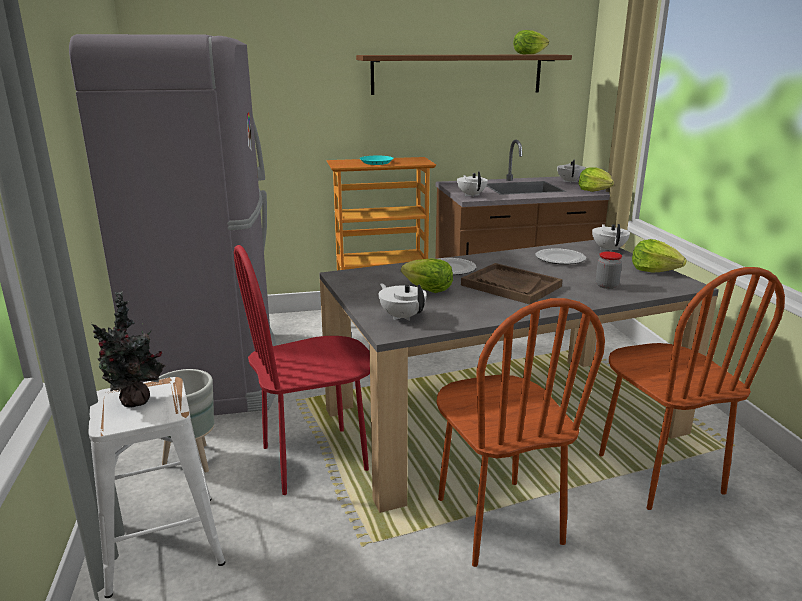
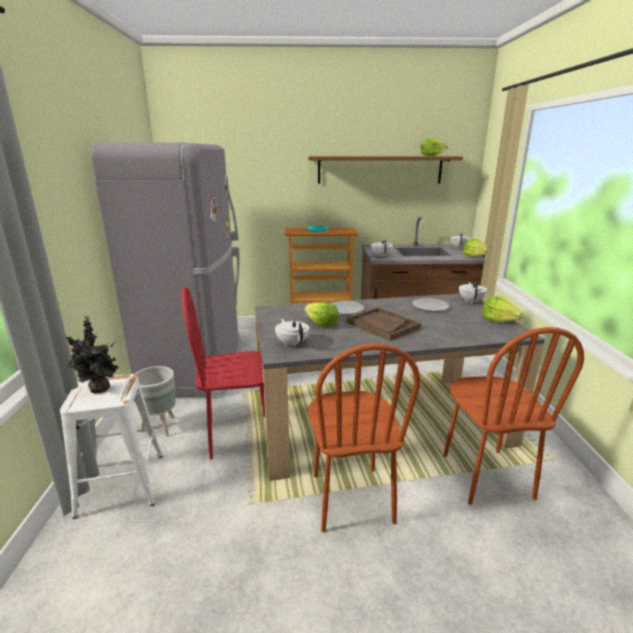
camera: 10 degrees right, 0 degrees up
(606, 285) = (455, 330): jar -> none

